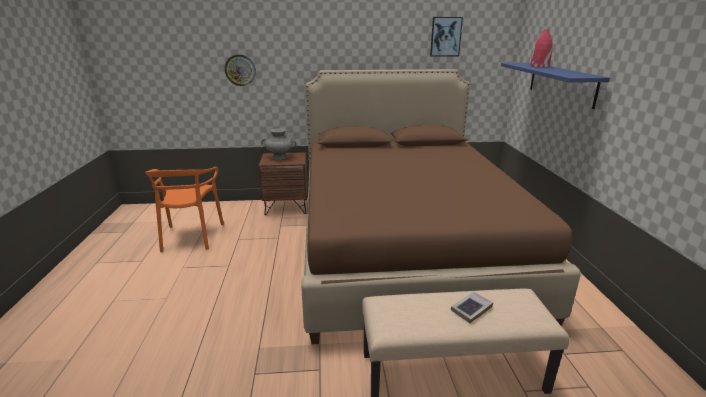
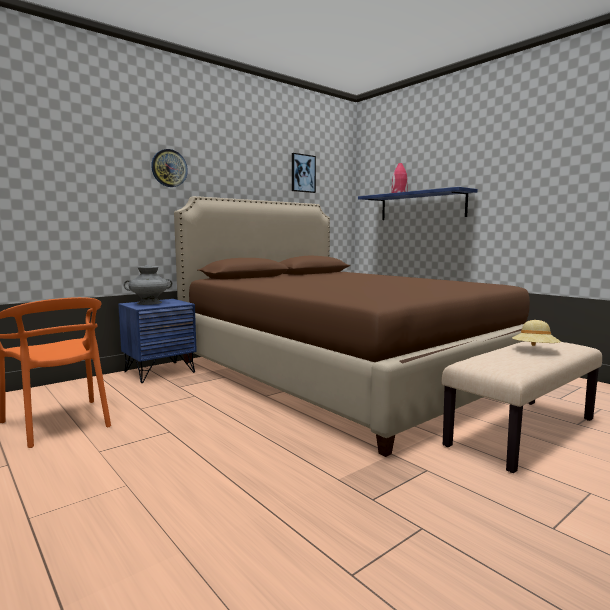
camera: 35 degrees left, 15 degrees down
(240, 70) = (88, 190): wall clock -> wall clock (169, 168)
(286, 207) = (159, 372): brown nightstand -> blue nightstand
(471, 309) = (535, 350): book -> beige hat

